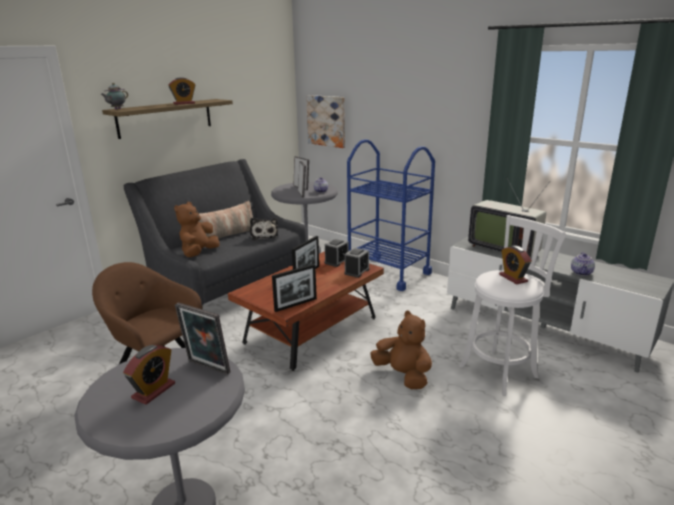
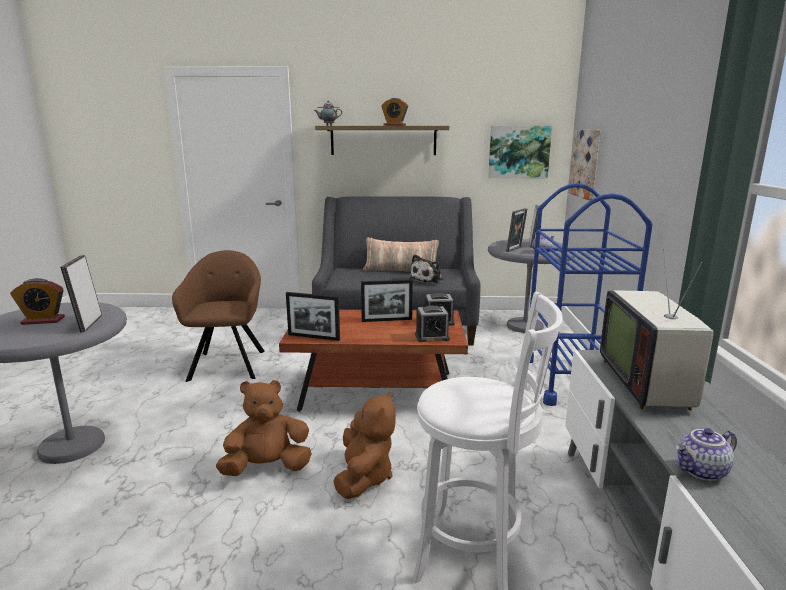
camera: 50 degrees right, 5 degrees down
(199, 253) = (348, 276): brown plush toy -> brown plush toy (267, 468)
(267, 115) = (519, 152): none -> picture
(513, 278) = (485, 396): alarm clock -> none

